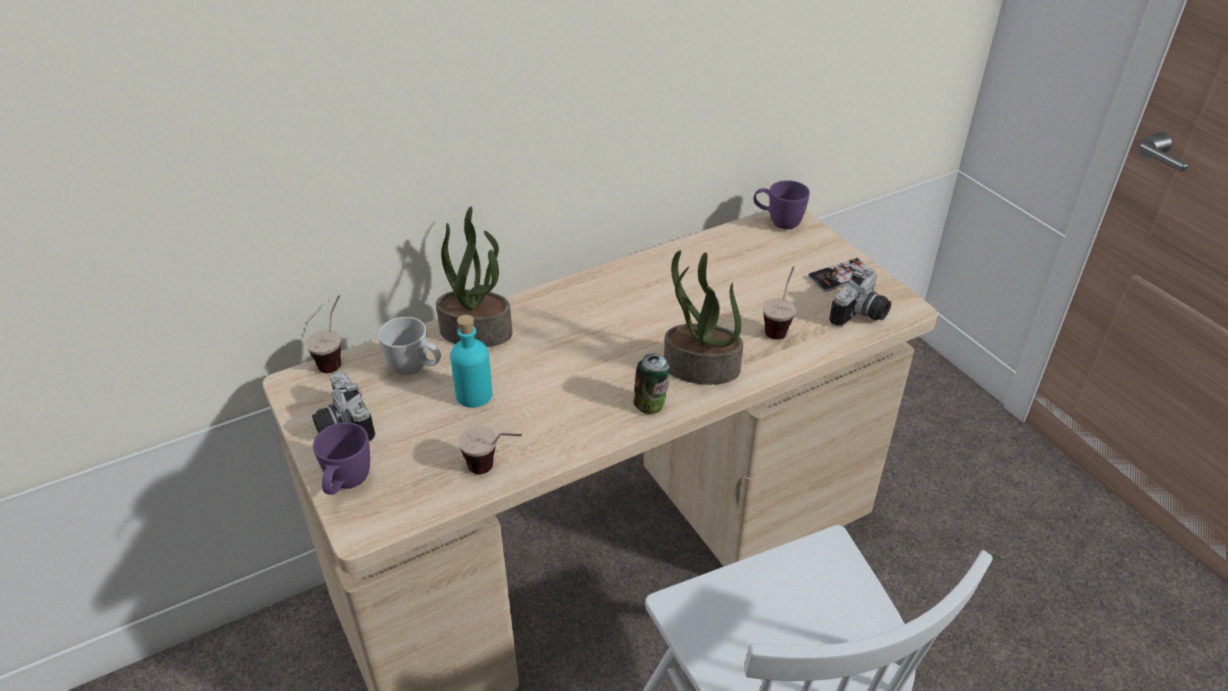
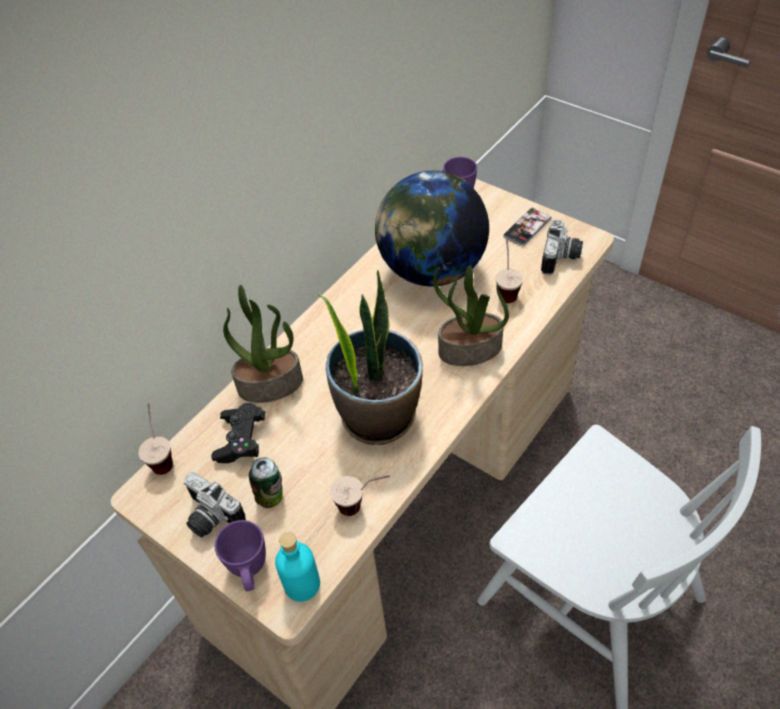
camera: 20 degrees left, 10 degrees up
(416, 370) = (241, 440): white mug -> black game controller
(474, 395) = (305, 444): turquoise bottle -> turquoise bottle (302, 584)
(565, 394) = (378, 415): none -> potted plant
(651, 405) = (451, 398): can -> can (271, 496)
(709, 284) = (432, 270): none -> globe

